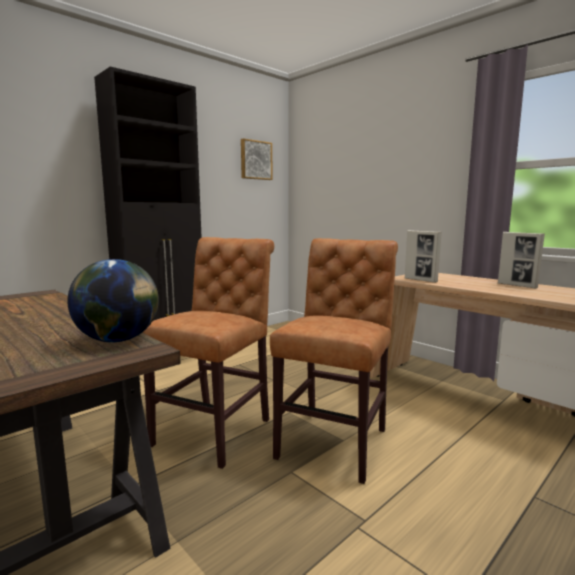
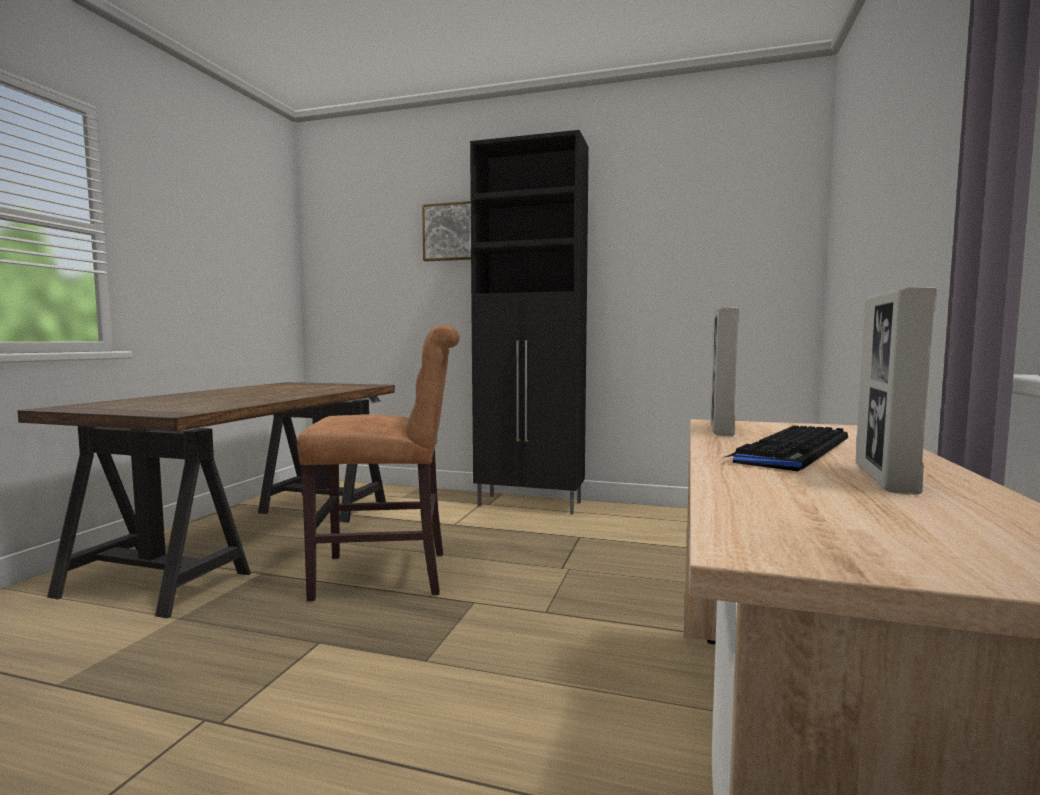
camera: 60 degrees right, 5 degrees down
(118, 340) = (209, 407): globe -> none
(255, 160) = (739, 216): picture -> picture (450, 232)
(335, 440) = (420, 654): brown chair -> none
(469, 283) = (791, 450): none -> keyboard

